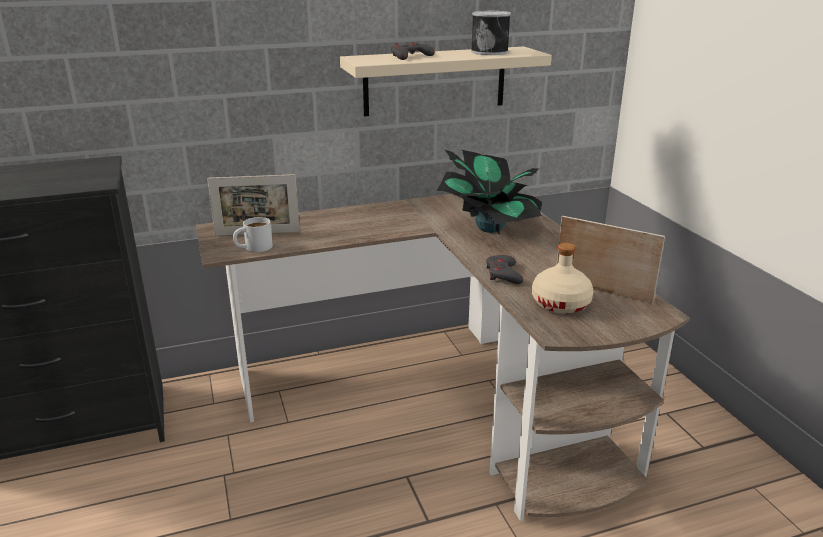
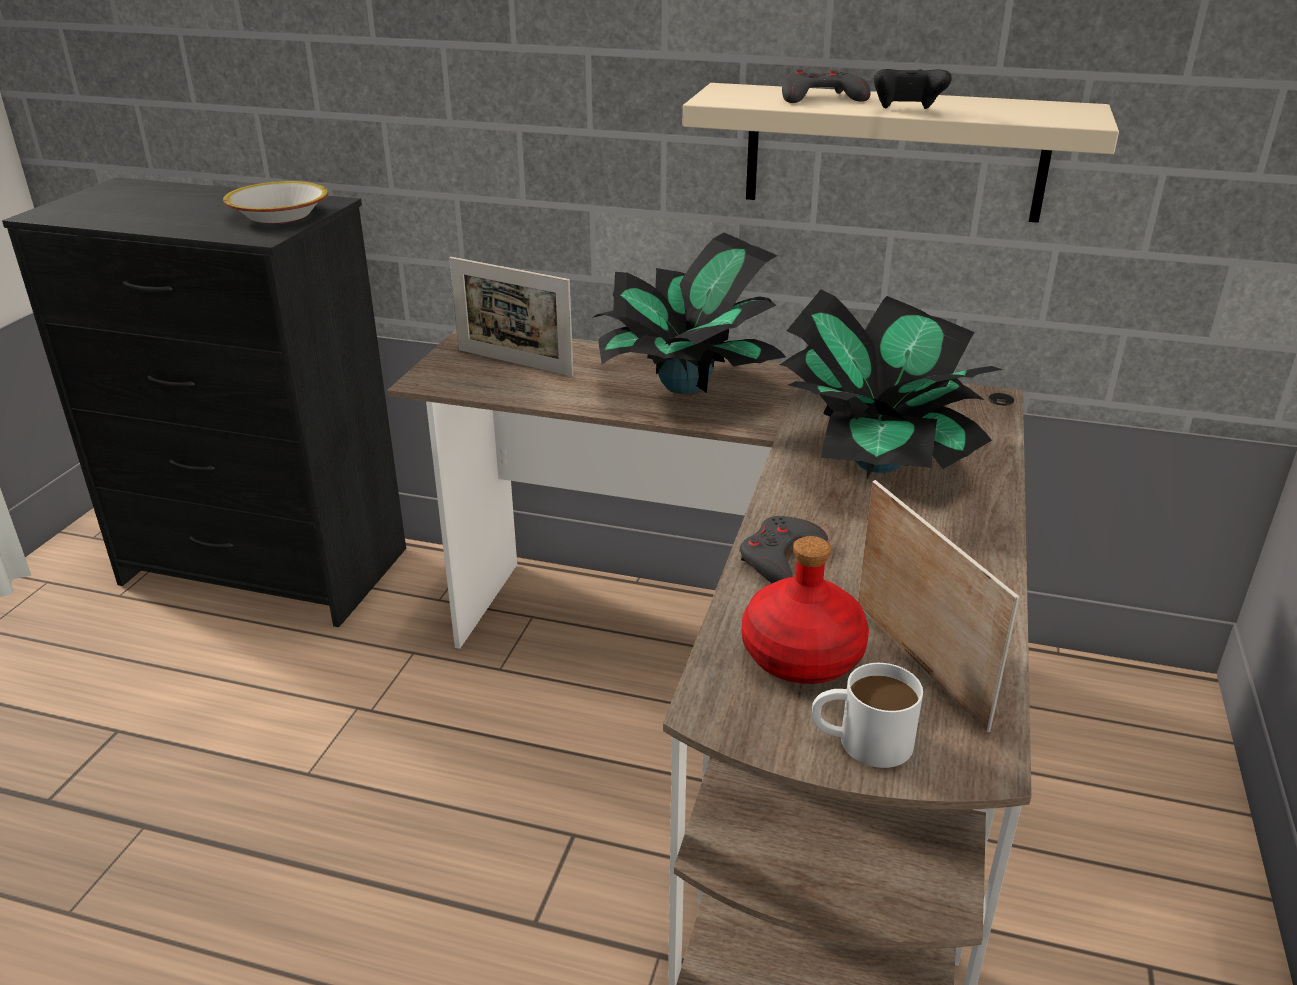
camera: 35 degrees right, 5 degrees up
(85, 173) = (278, 216): none -> bowl
(253, 247) = (479, 383): white mug -> white mug (861, 740)
(364, 221) = (685, 387): none -> potted plant
(458, 57) = (906, 110): none -> black game controller
(490, 52) = (998, 108): can -> none
(561, 303) = (803, 655): beige bottle -> red bottle

